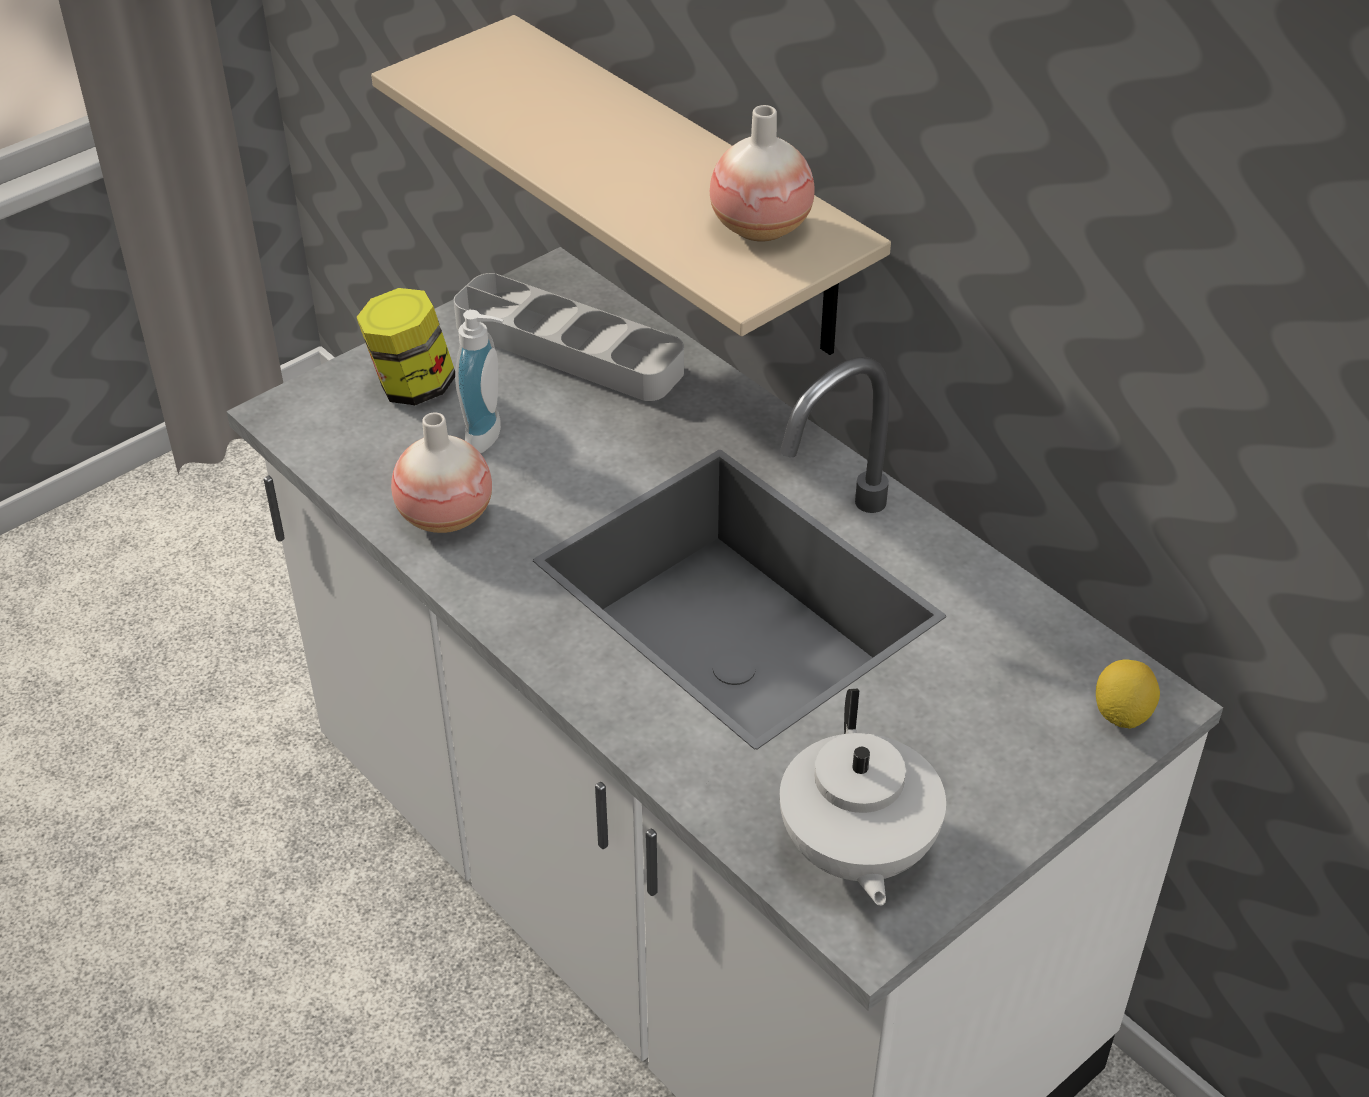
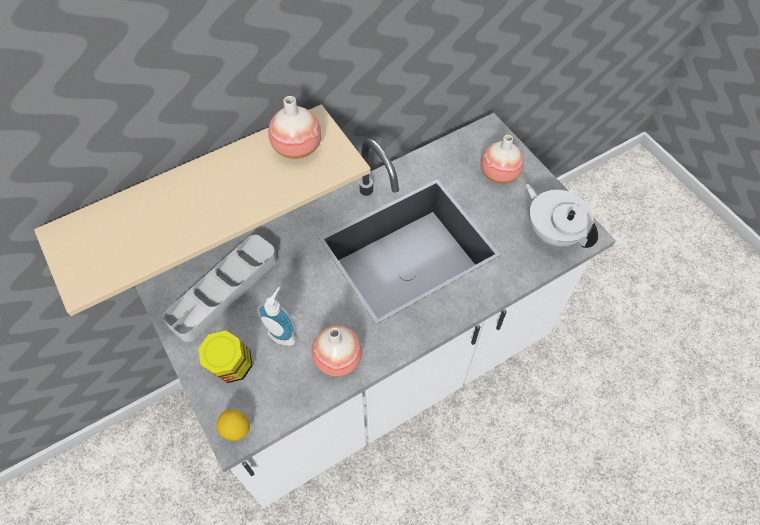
camera: 80 degrees left, 15 degrees up
(855, 852) = (553, 232): white teapot -> white teapot turned 135 degrees counterclockwise
(1007, 731) = (499, 174): none -> vase
(1122, 714) = (494, 140): lemon -> lemon (235, 429)

